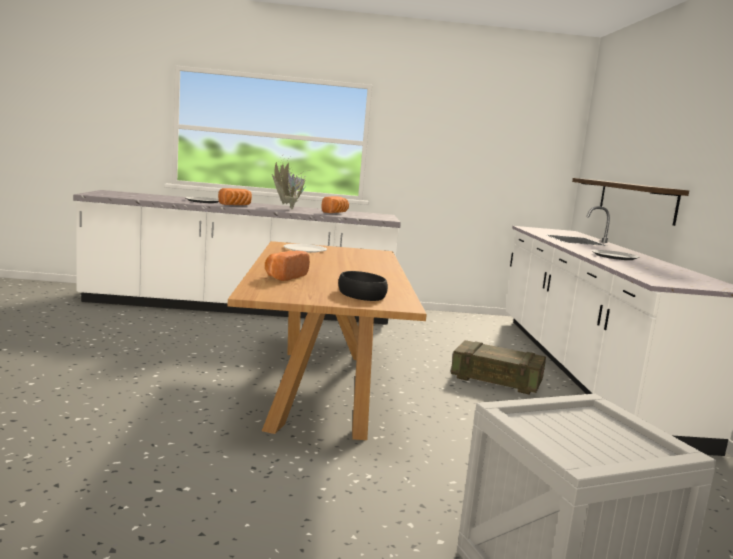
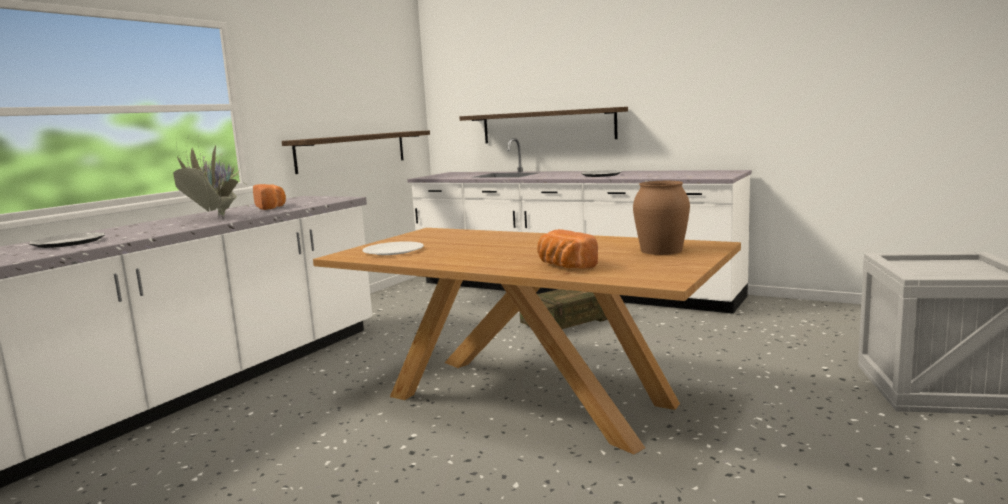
camera: 55 degrees left, 0 degrees up
(236, 205) = (144, 232): bread -> none
(362, 294) = (661, 250): black bowl -> brown vase
(471, 192) = (352, 151): none -> shelf

